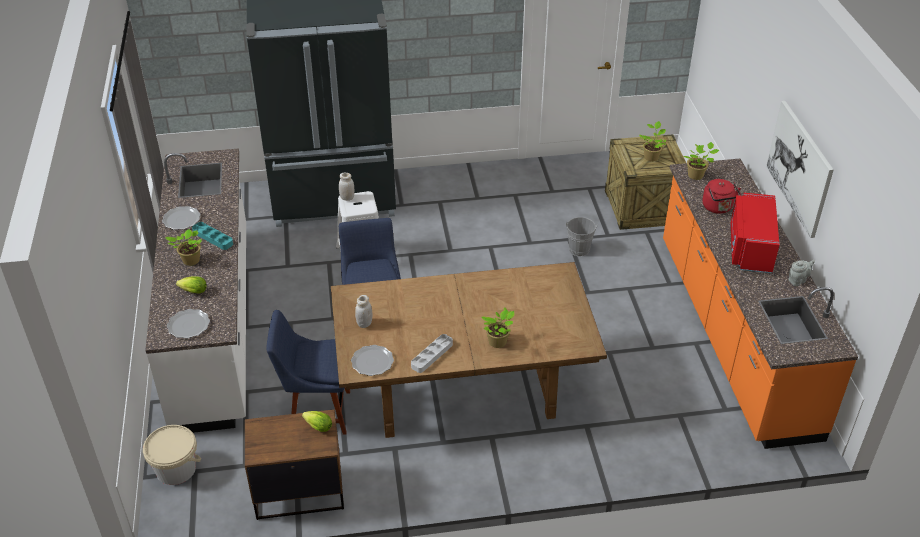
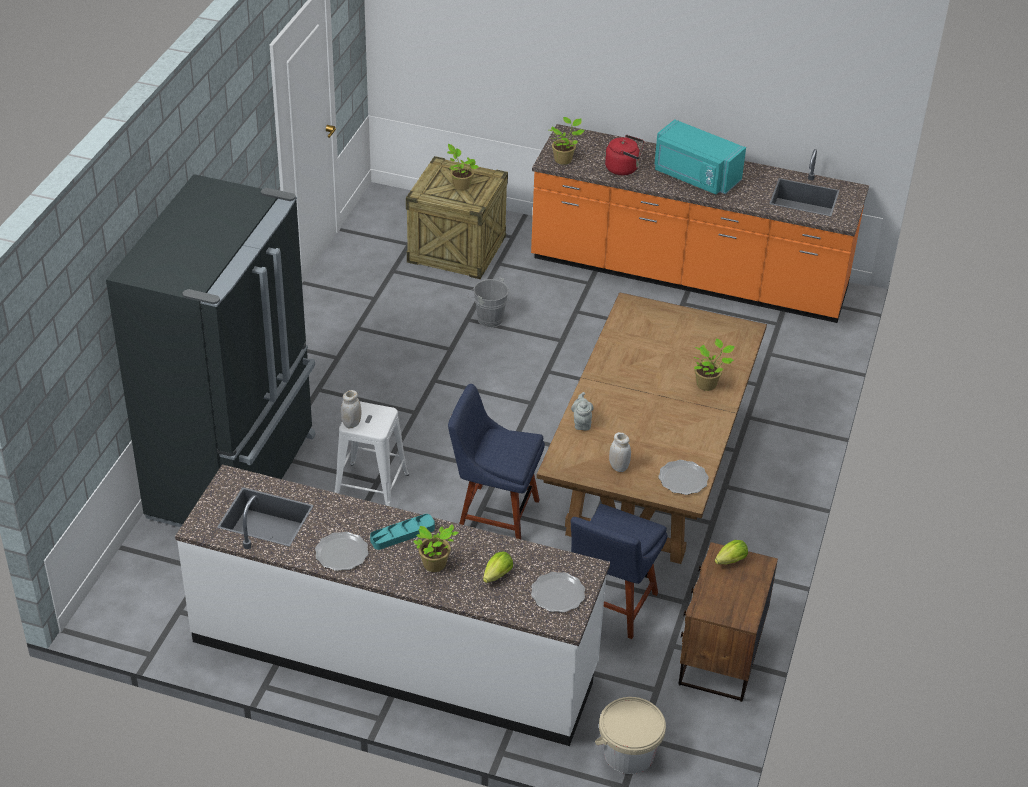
camera: 65 degrees left, 0 degrees up
(432, 355) = (699, 434): grey tray -> none
(749, 248) = (695, 177): red microwave -> turquoise microwave
(798, 280) = (757, 171): grey teapot -> grey teapot (581, 423)
(799, 168) = (683, 79): picture -> none

